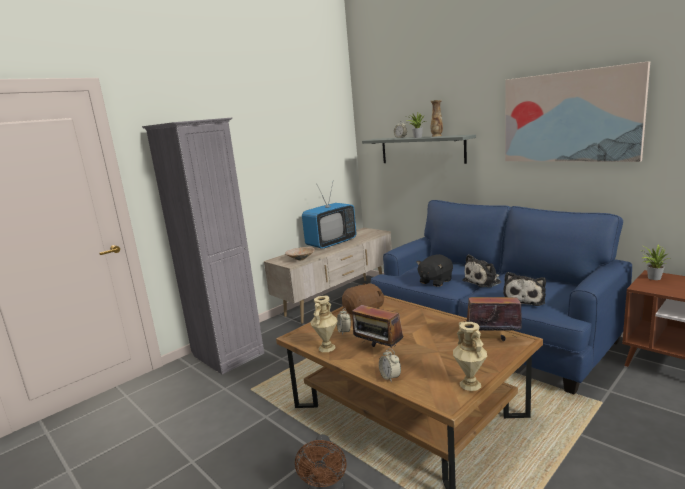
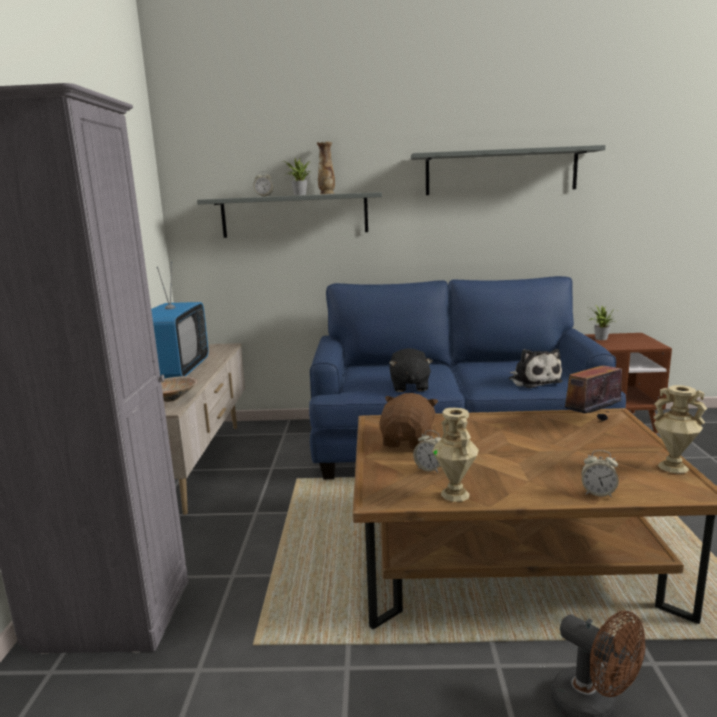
camera: 45 degrees left, 0 degrees up
(378, 350) = (518, 473): radio -> none
(484, 281) = (459, 375): plush toy -> none
(570, 117) = (501, 172): picture -> grey shelf

